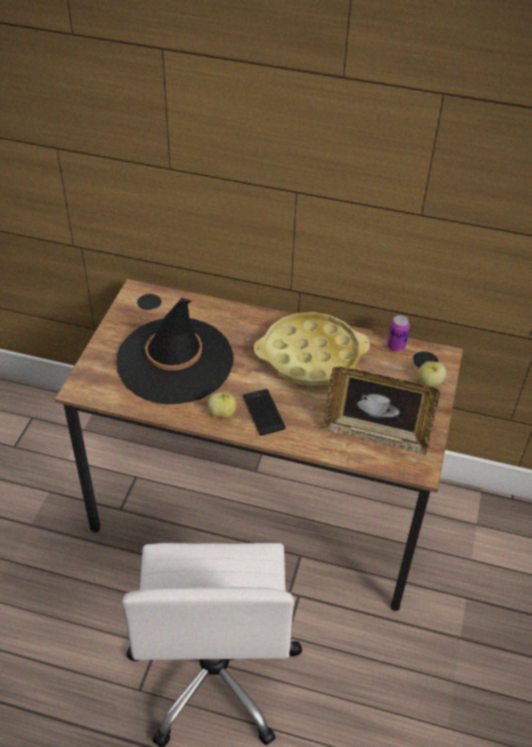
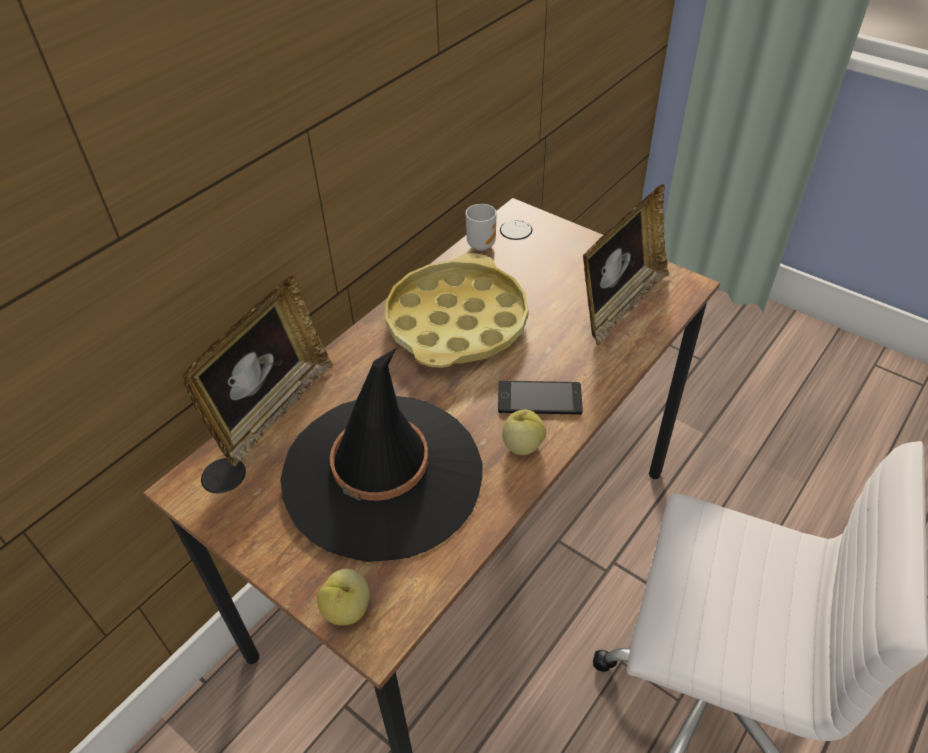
camera: 65 degrees left, 0 degrees up
(199, 302) = (272, 409): none -> picture frame
(396, 346) = (480, 244): can -> mug
(429, 383) = (555, 237): apple -> apple (347, 609)

